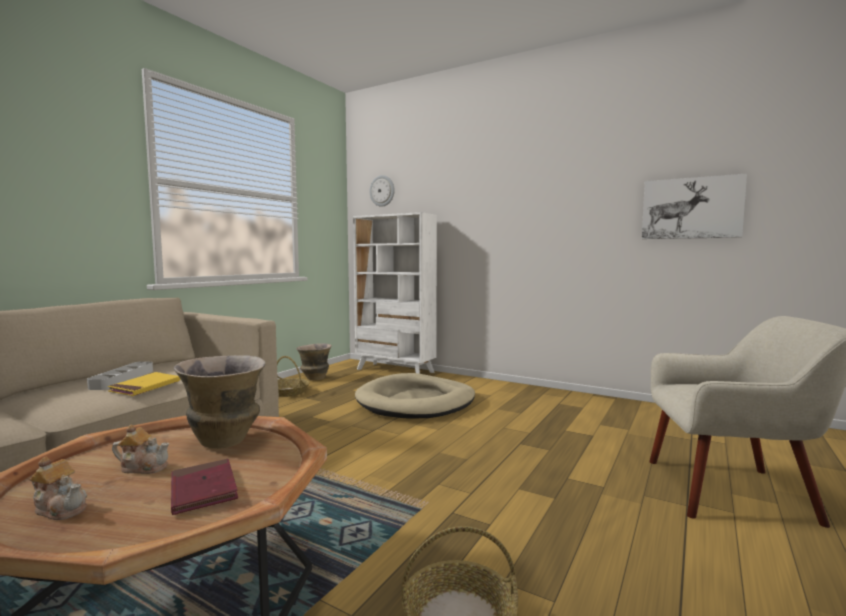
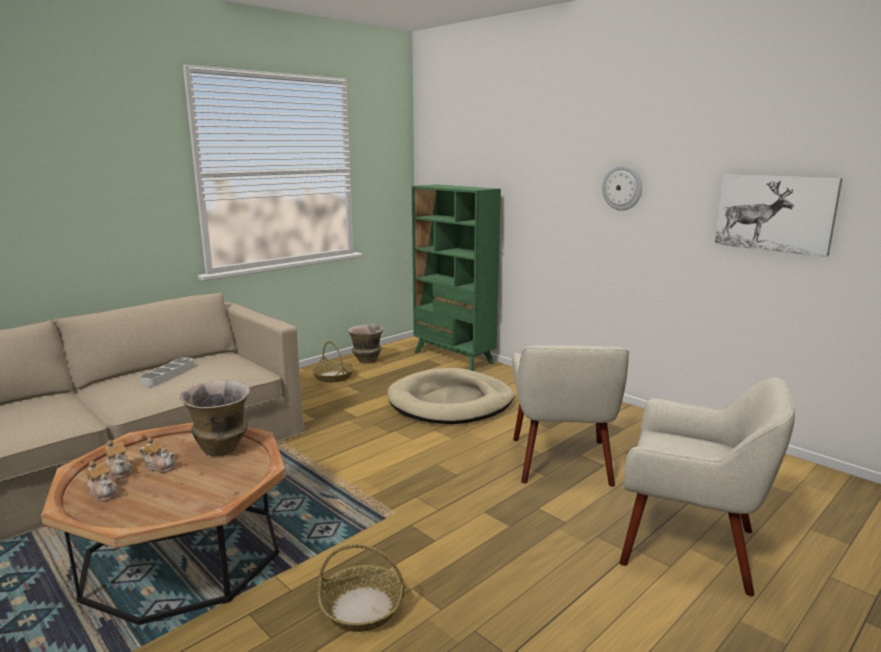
camera: 15 degrees right, 10 degrees up
(81, 479) = (120, 471): none -> teapot
(145, 387) = (182, 387): yellow book -> none
(203, 490) = (190, 491): red book -> none
(382, 191) = (448, 153): wall clock -> wall clock (622, 188)
(395, 371) = (453, 358): white bookcase -> green bookcase
(554, 437) = (562, 461): none -> beige armchair

